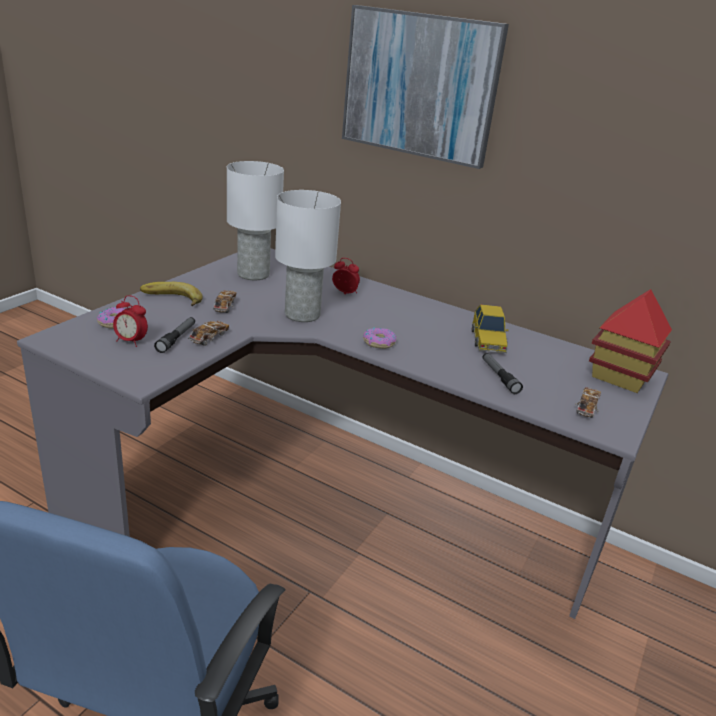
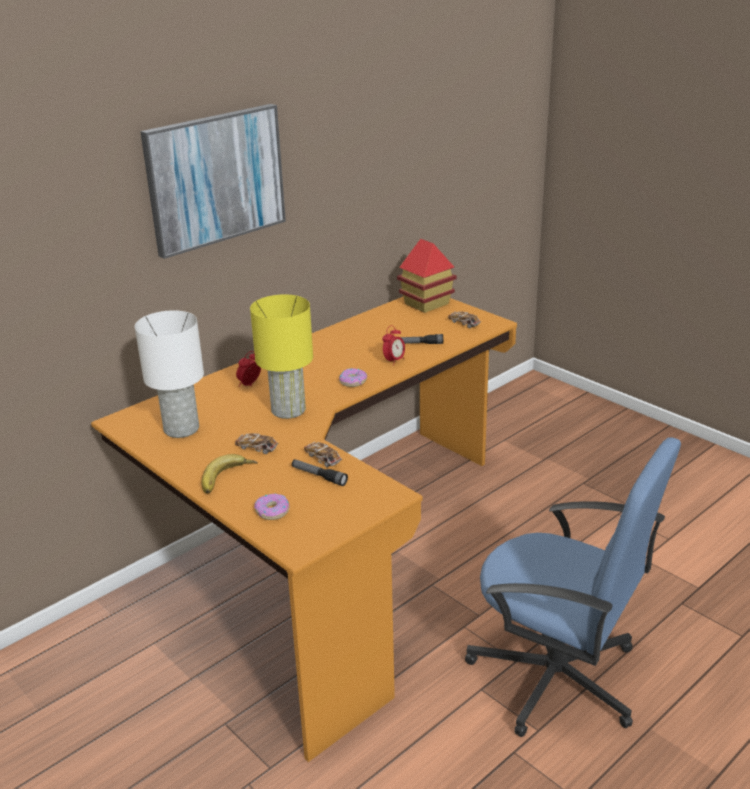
camera: 70 degrees left, 0 degrees up
(131, 341) = (317, 501): alarm clock -> alarm clock (394, 361)
(303, 315) = (289, 410): white table lamp -> yellow table lamp
(329, 503) = (330, 559): grey desk -> orange desk
(488, 340) = (361, 337): toy car -> none

